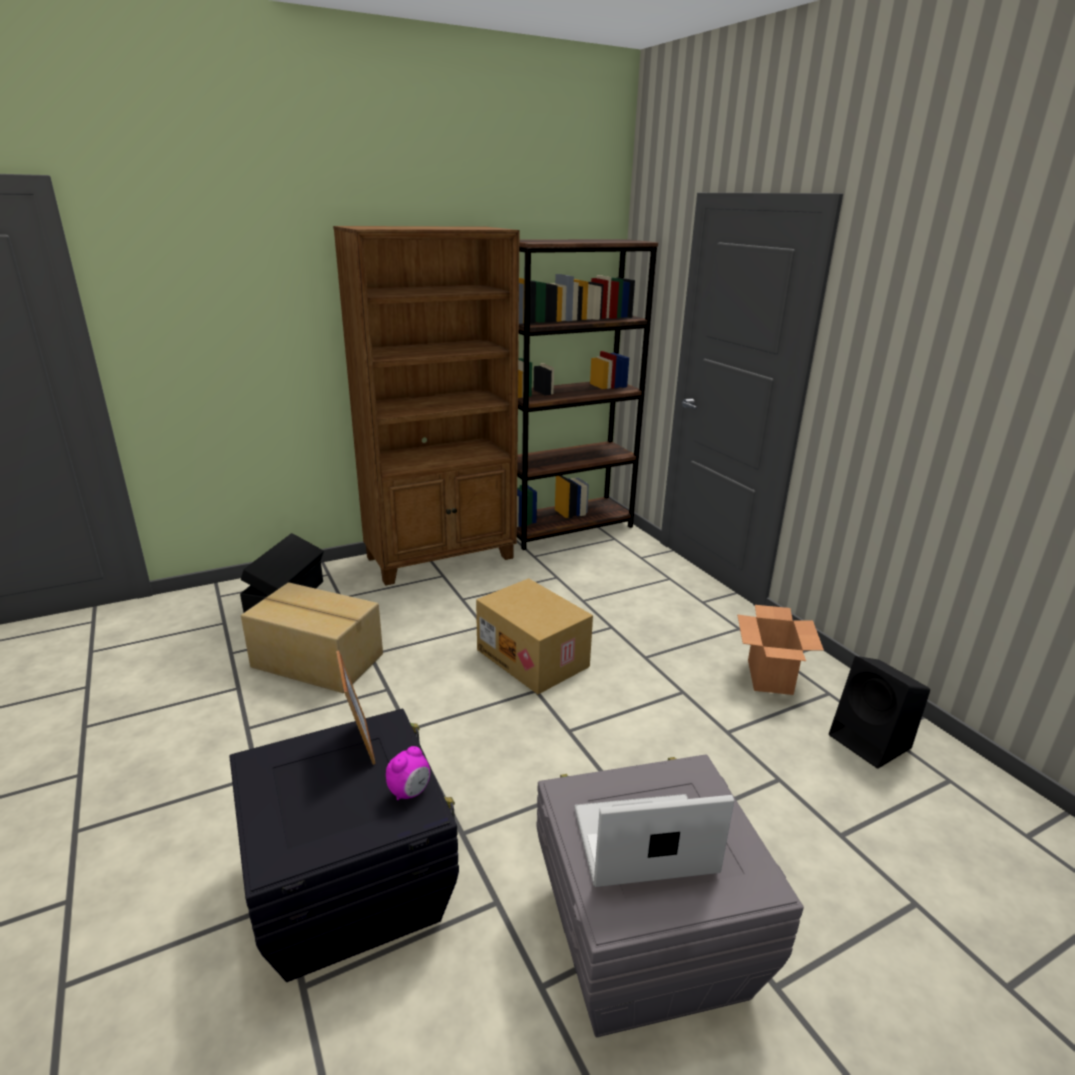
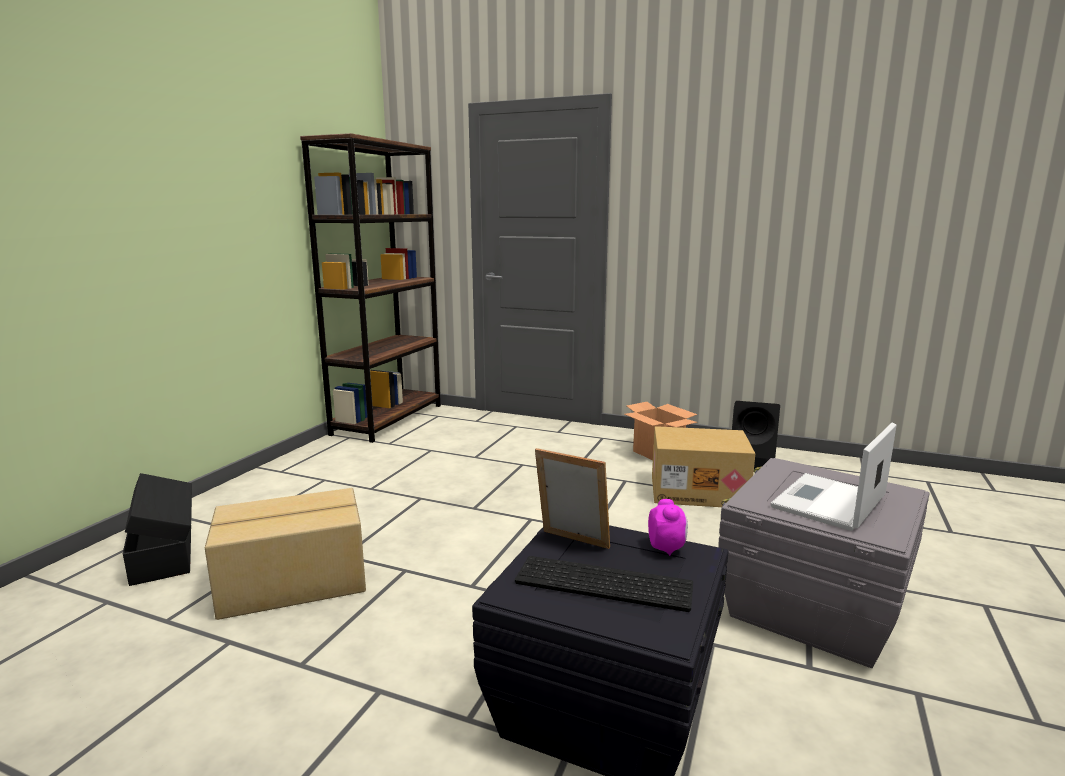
camera: 40 degrees left, 10 degrees down
(312, 792) = (601, 584): none -> keyboard
(442, 558) = (302, 469): brown bookcase -> none
(534, 658) = (496, 501): cardboard box -> cardboard box (698, 491)

